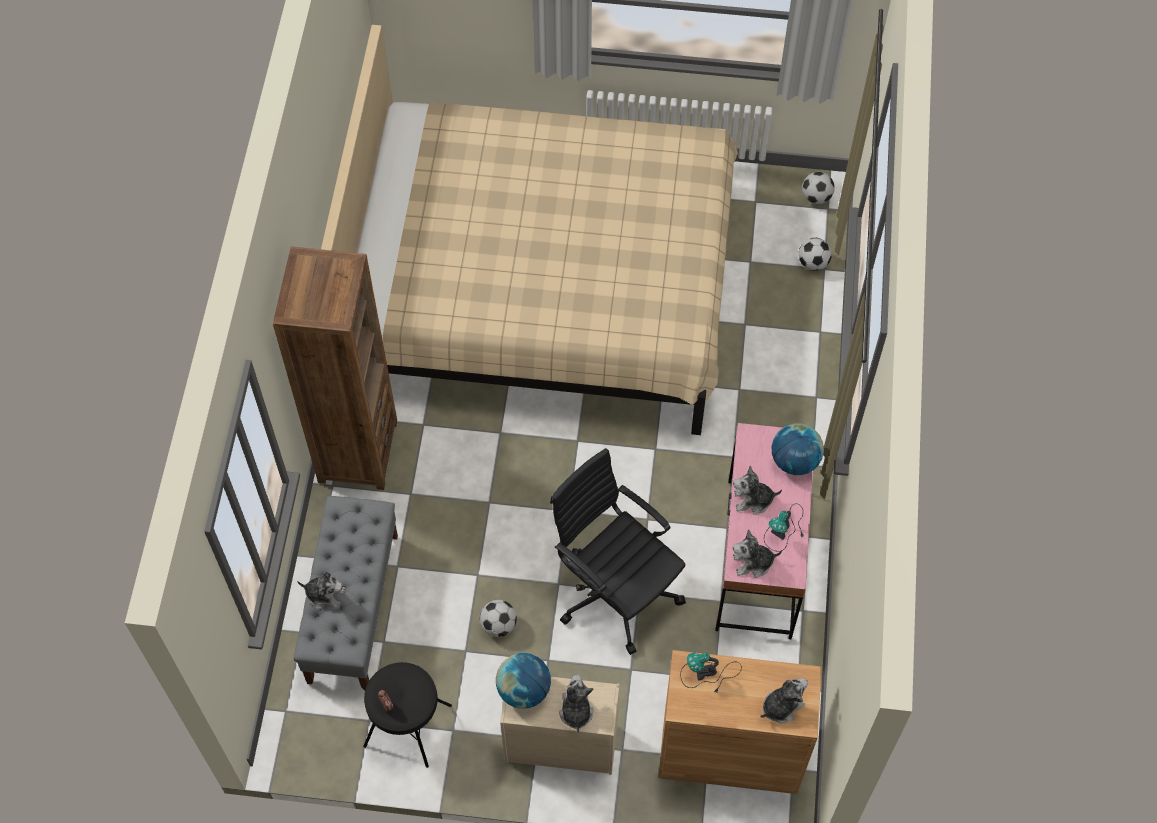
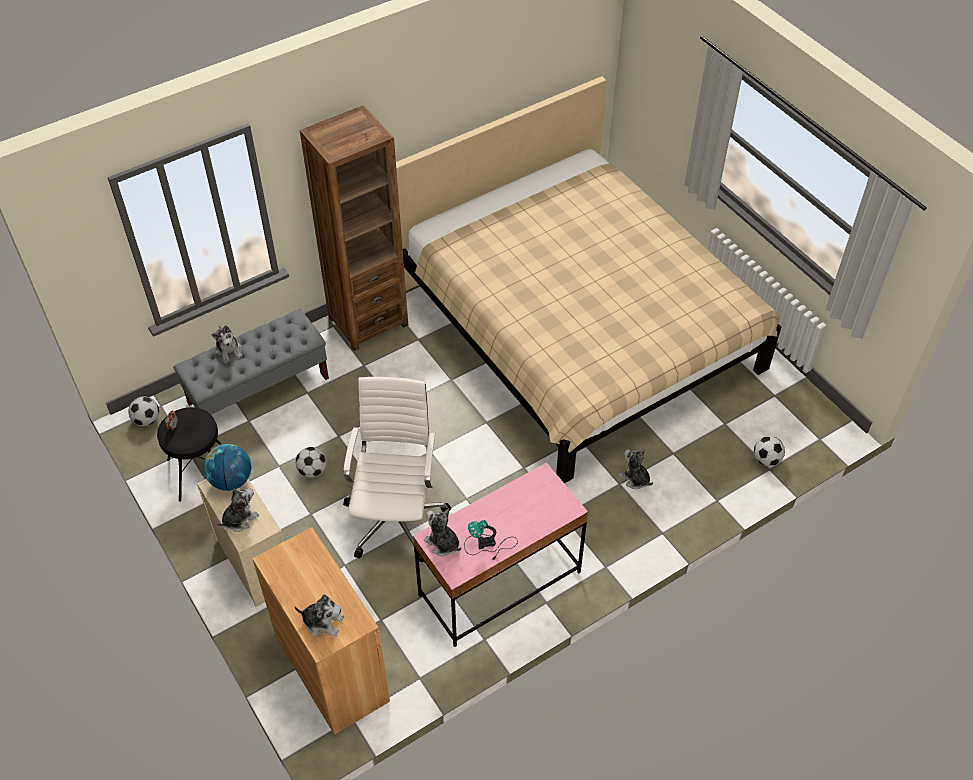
camera: 50 degrees right, 10 degrees down
(616, 590) = (396, 517): black office chair -> white office chair
(708, 674) = (310, 560): table lamp -> none
(753, 500) = (493, 511): plush toy -> plush toy (635, 479)
(794, 461) = (550, 515): globe -> none
(816, 197) = (820, 426): football -> football (147, 420)

